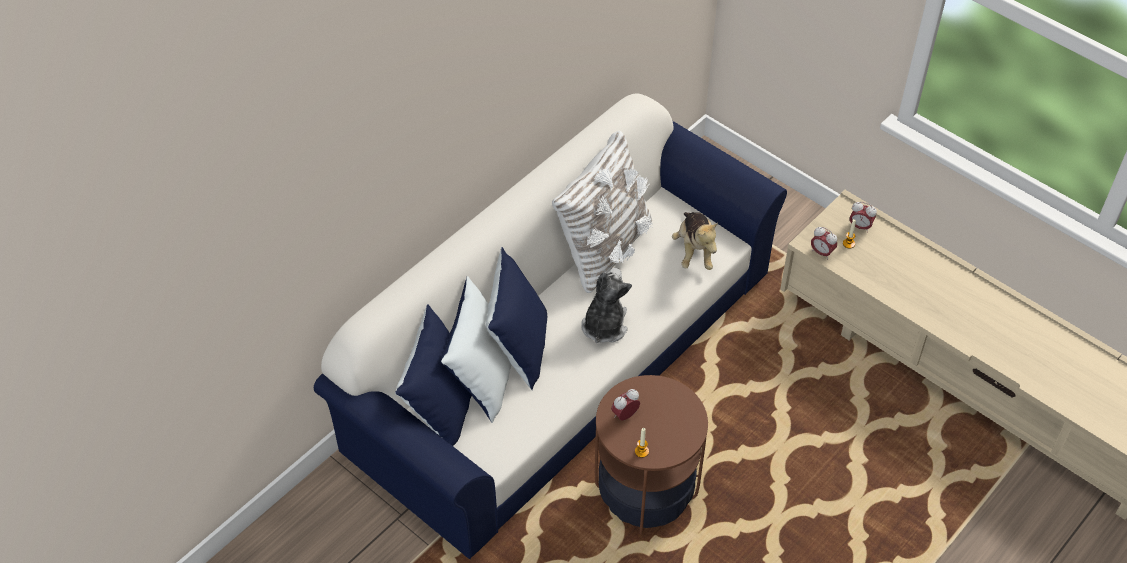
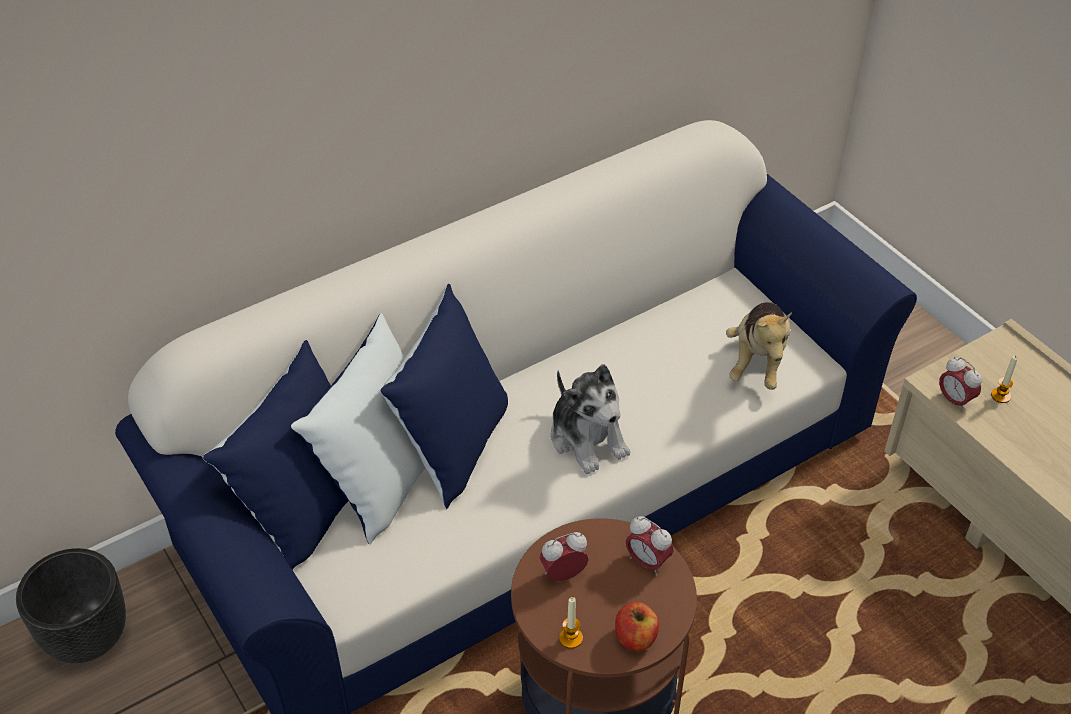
camera: 15 degrees right, 5 degrees down
(305, 523) = (88, 636): none -> black planter
(604, 325) = (587, 438): plush toy -> plush toy turned 120 degrees clockwise
(605, 250) = (625, 335): white pillow -> none
(678, 442) = (636, 638): none -> apple
(860, 227) = (1024, 375): alarm clock -> alarm clock (647, 562)

